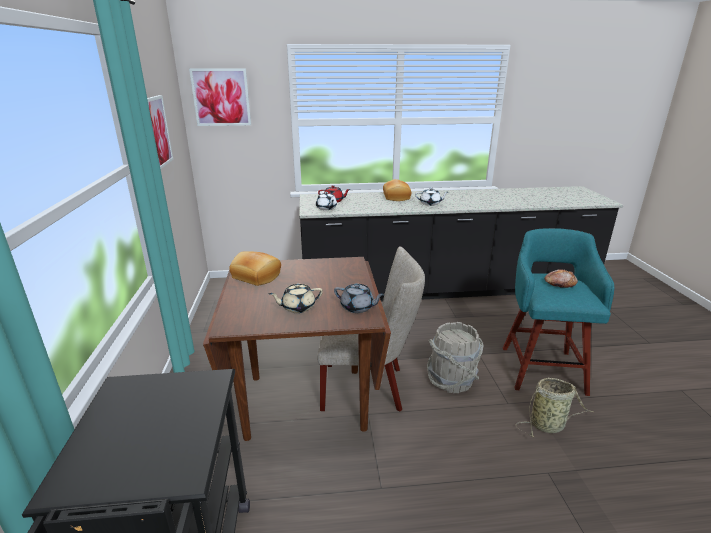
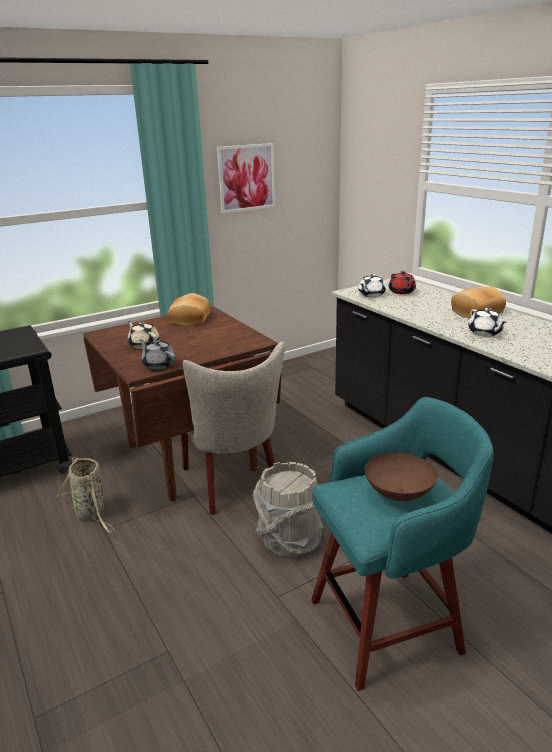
camera: 65 degrees right, 0 degrees up
(221, 97) = (366, 148): picture -> none
(358, 307) = (159, 365): grey teapot -> grey teapot turned 135 degrees clockwise
(549, 425) = (257, 644): basket -> basket (91, 513)
(559, 283) = (399, 493): bread -> brown bowl

